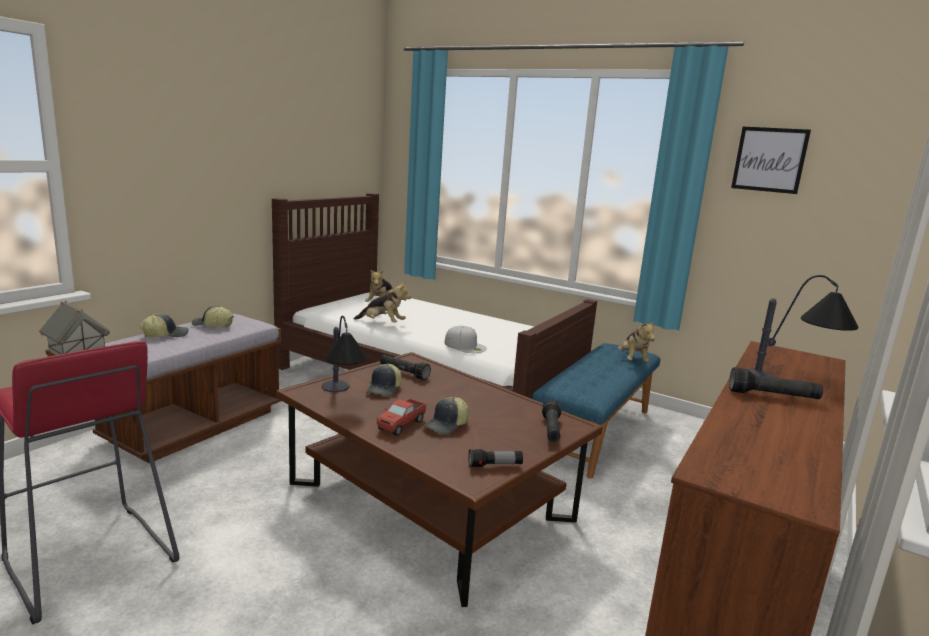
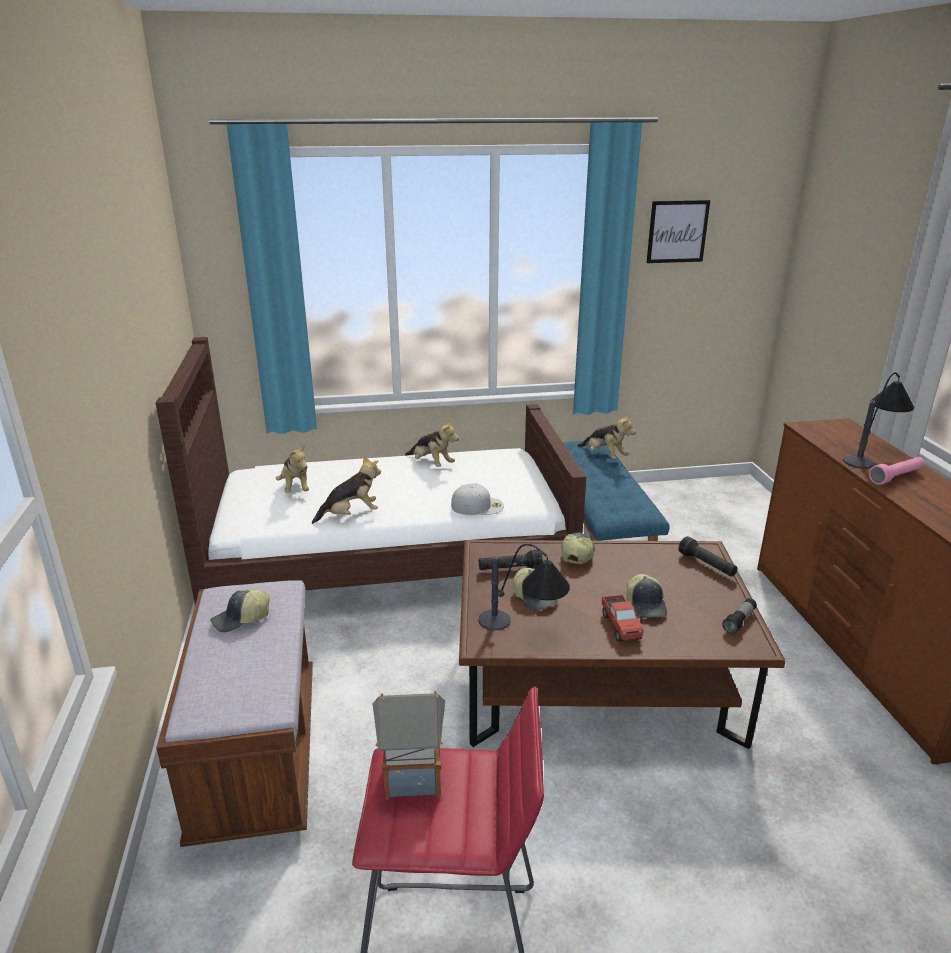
camera: 40 degrees left, 10 degrees up
(165, 335) = (224, 664): cap -> cap (577, 554)
(486, 321) = (431, 464): none -> plush toy
(773, 396) = (896, 477): black flashlight -> pink flashlight

